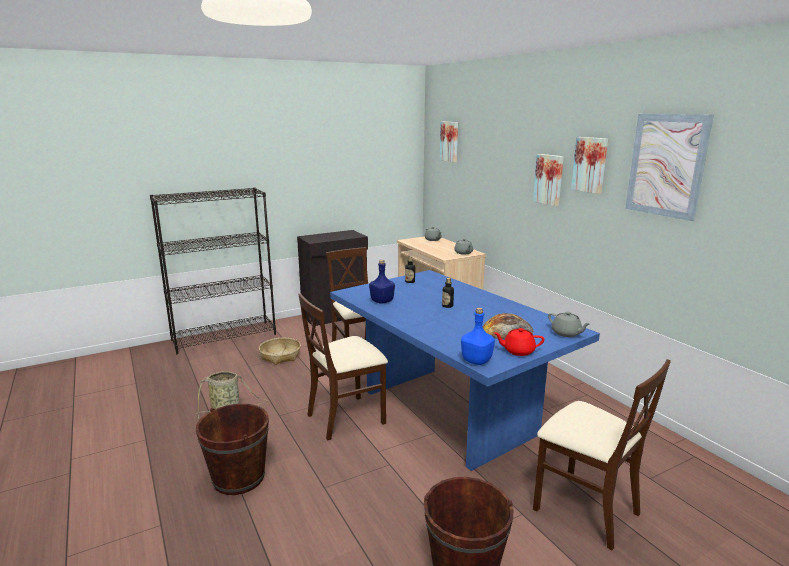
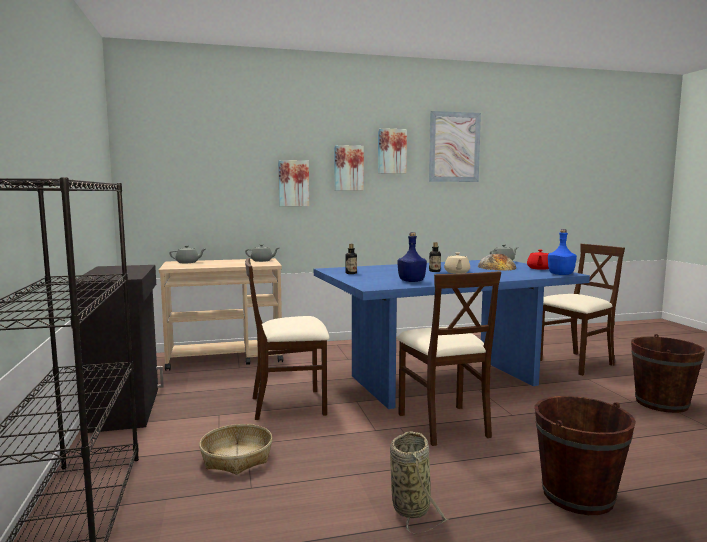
camera: 75 degrees left, 10 degrees down
(446, 314) = (456, 272): none -> beige teapot
(450, 141) = (178, 138): picture -> picture (293, 183)

